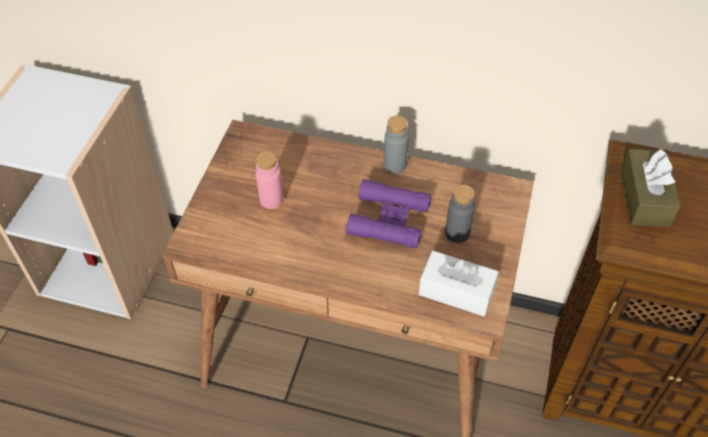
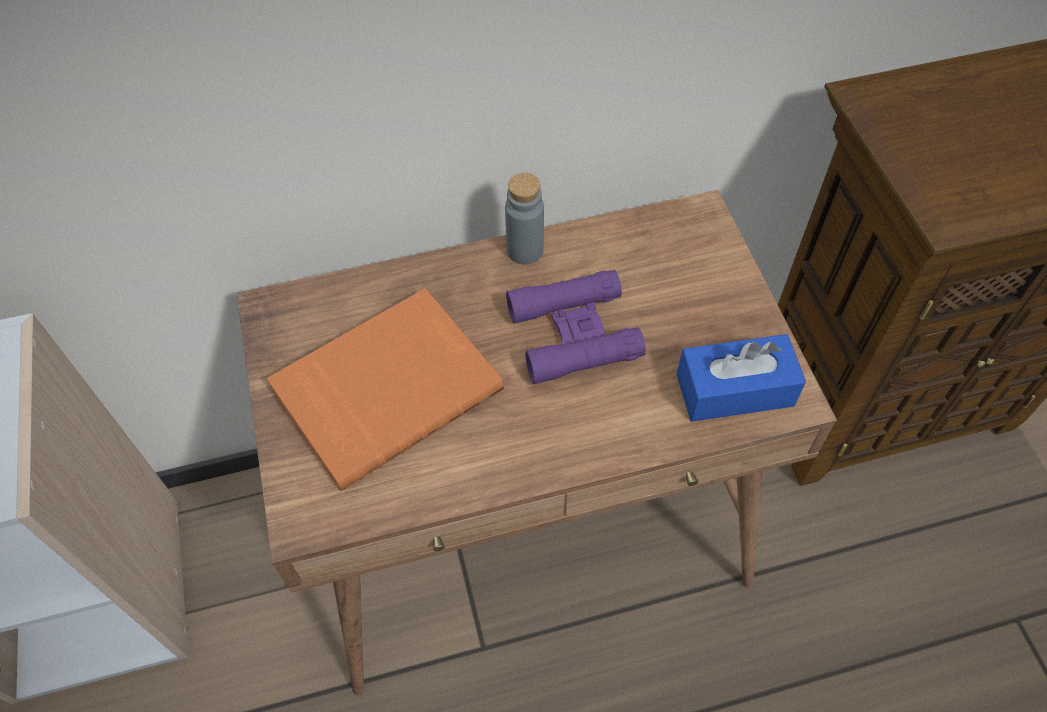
camera: 30 degrees left, 5 degrees up
(271, 199) = (385, 387): pink bottle -> orange book
(456, 291) = (734, 390): white tissue box -> blue tissue box
(457, 233) = (676, 307): grey bottle -> none
(644, 197) = (932, 142): brown tissue box -> none

